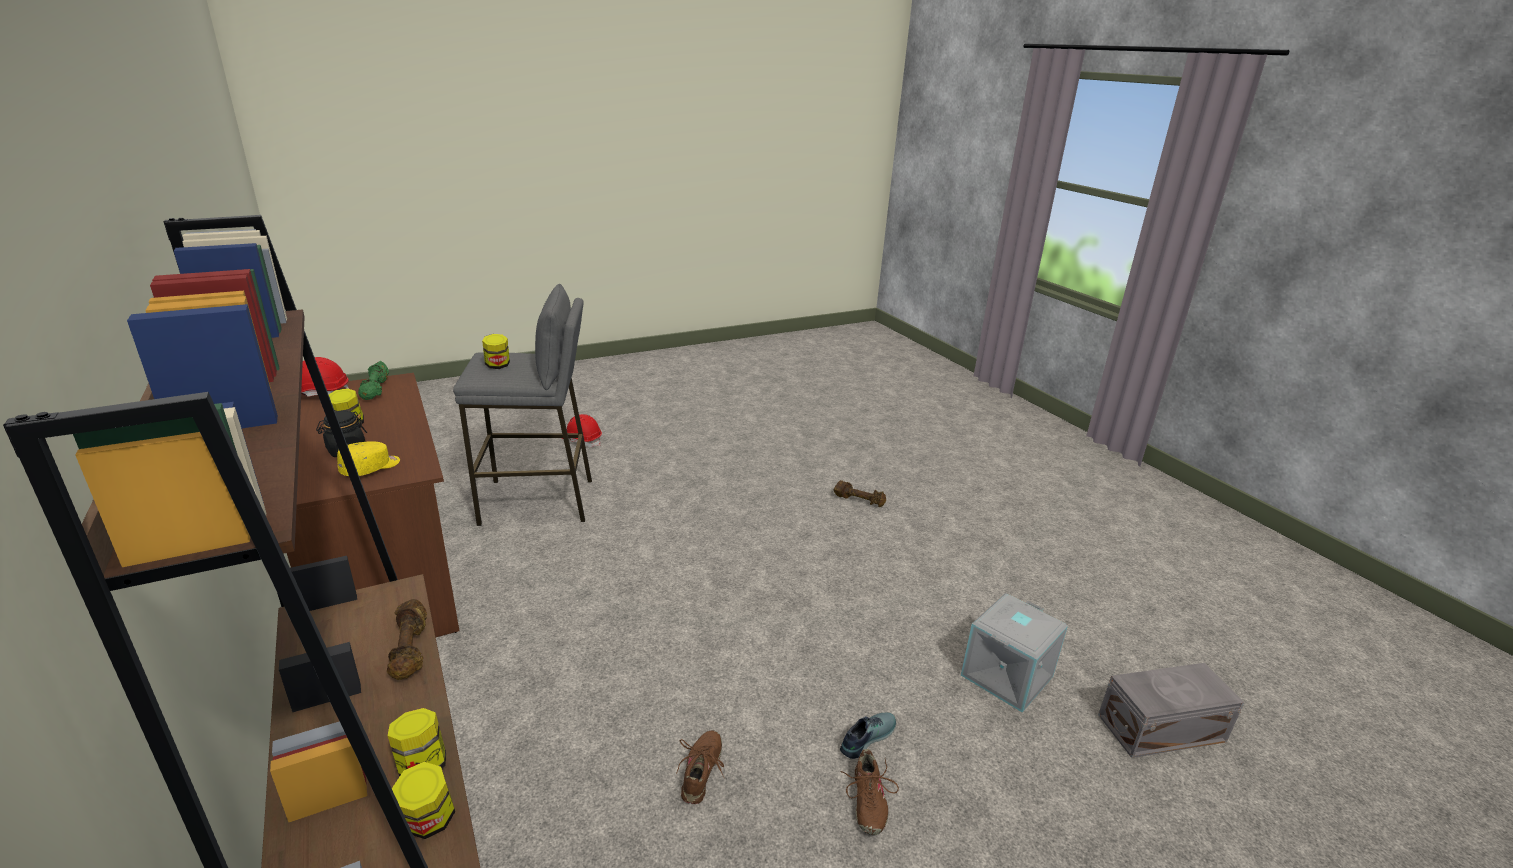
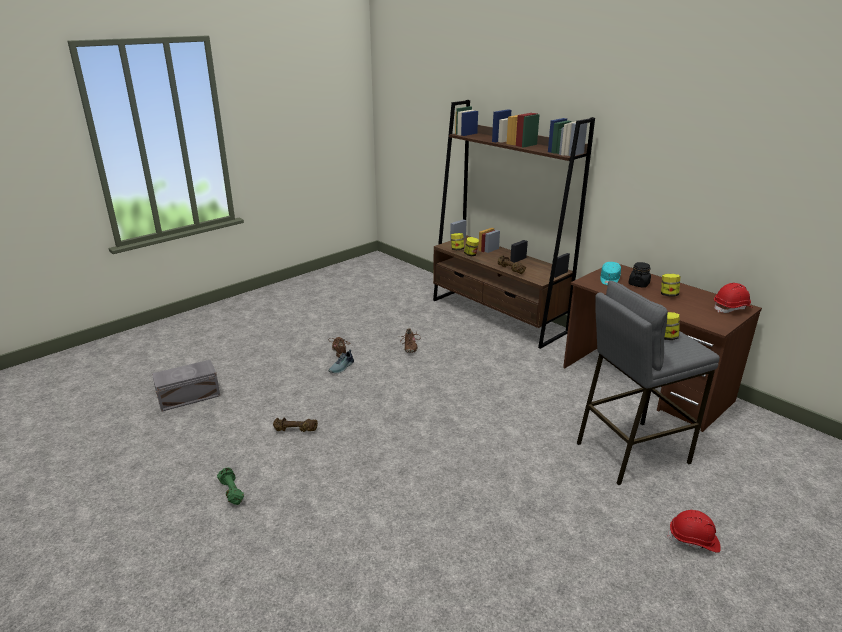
camera: 165 degrees right, 0 degrees up
(371, 468) = (609, 279): yellow cap -> turquoise cap
(376, 390) = (711, 317): green dumbbell -> green dumbbell (231, 492)
(859, 500) = (362, 524): brown dumbbell -> brown dumbbell (295, 430)
(1008, 677) = (263, 403): grey storage box -> none

